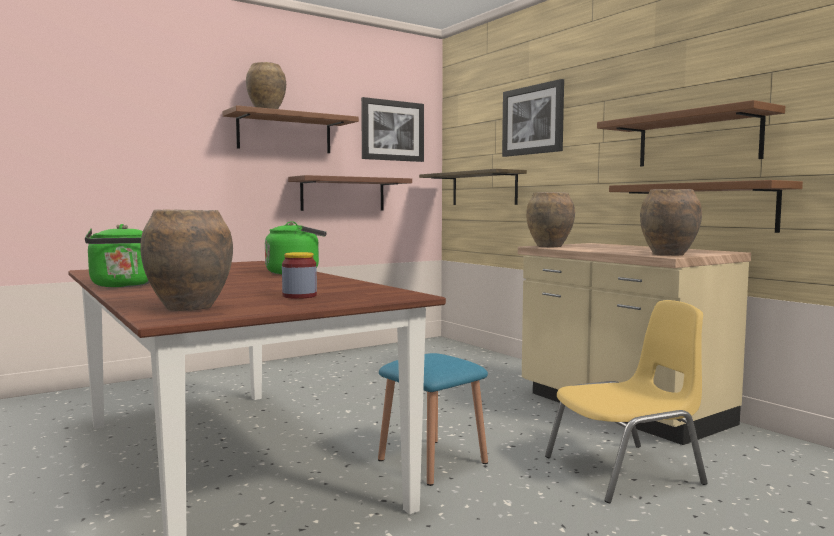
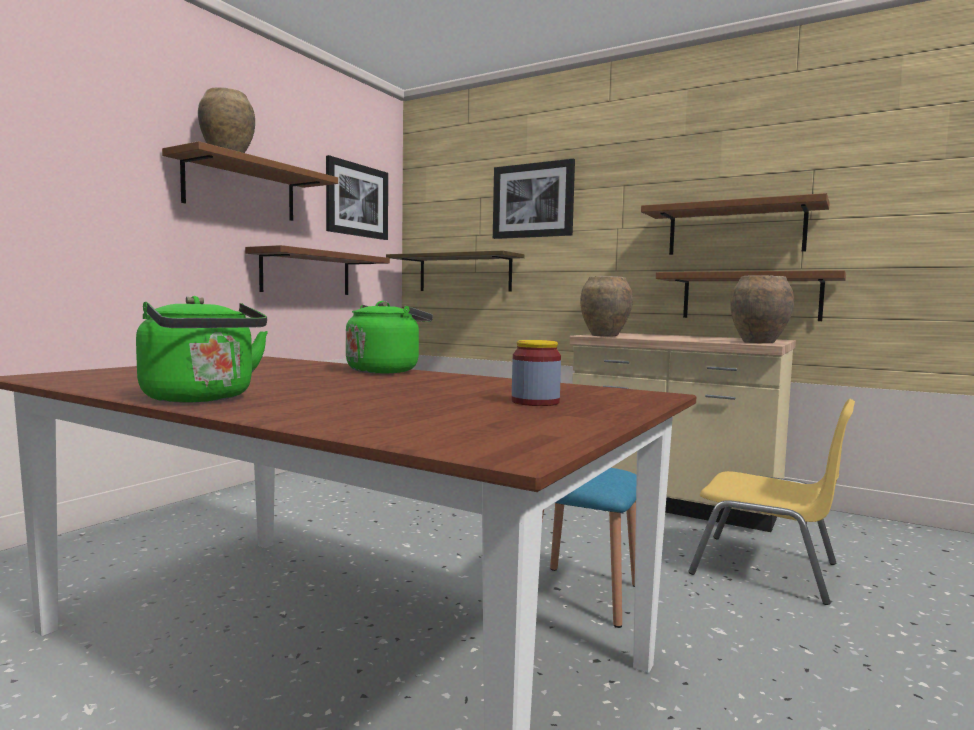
camera: 25 degrees left, 0 degrees up
(189, 308) = (468, 430): brown vase -> none
(626, 471) = (767, 569): yellow chair -> yellow chair turned 75 degrees clockwise

